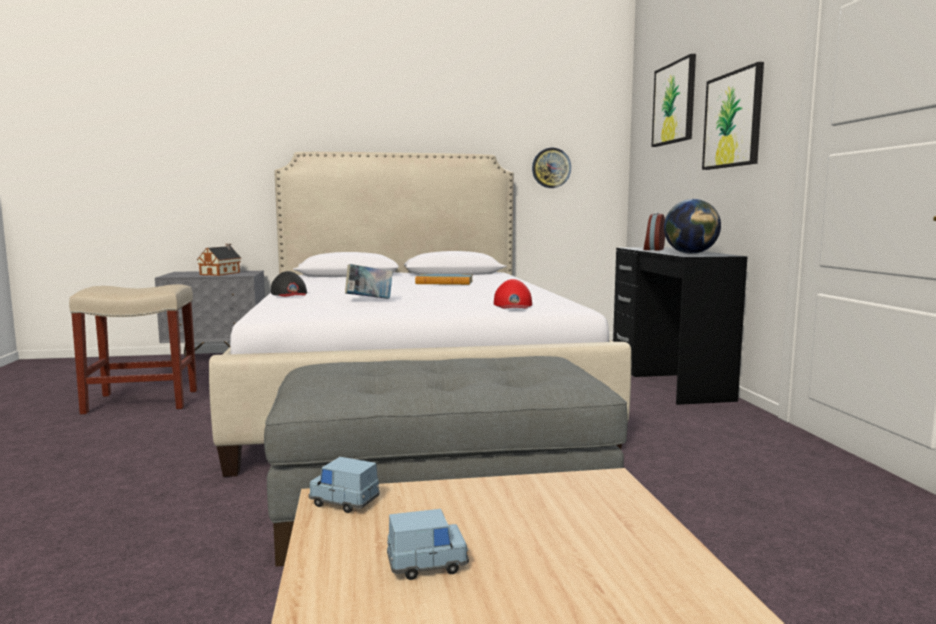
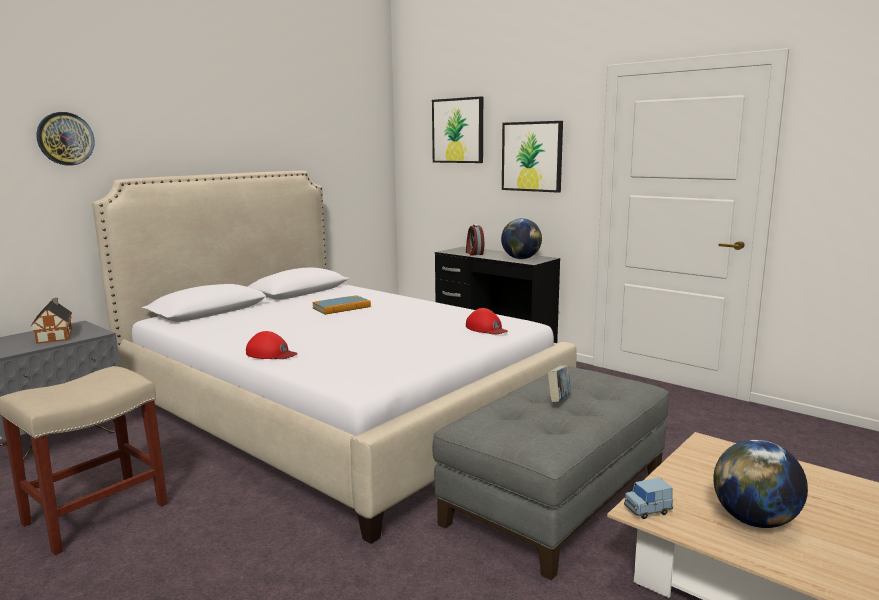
camera: 40 degrees left, 5 degrees up
(289, 294) = (271, 353): black cap -> red cap
(369, 299) = (377, 346): book -> book (559, 400)
(427, 565) = (754, 521): blue toy car -> globe
(551, 168) = (343, 178): wall clock -> wall clock (65, 138)

